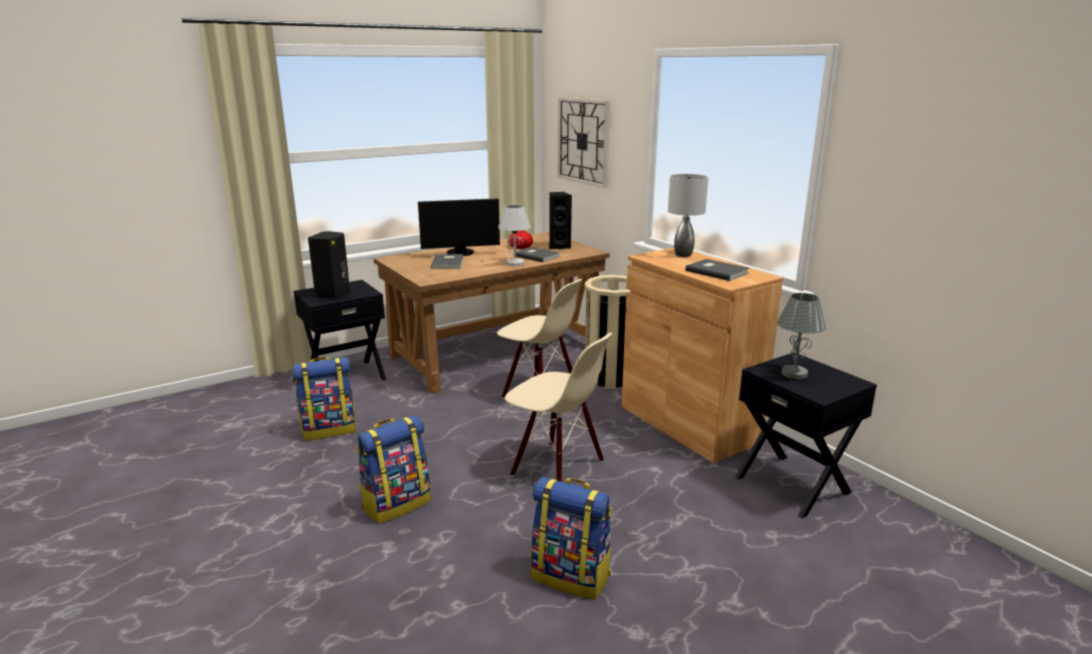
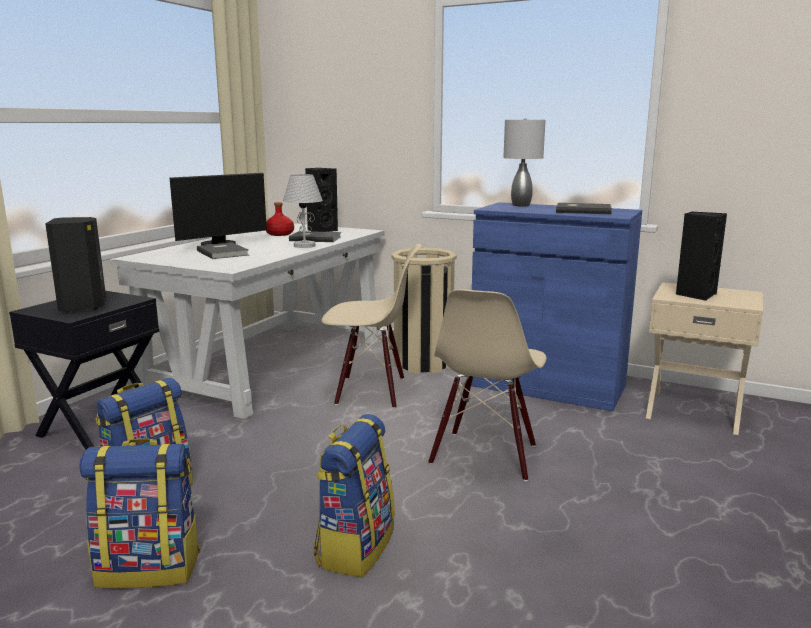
camera: 30 degrees left, 5 degrees down
(495, 352) = (270, 364): brown desk -> white desk
(557, 469) = (485, 455): beige chair -> beige chair turned 105 degrees clockwise
(571, 576) = (641, 551): backpack -> backpack (150, 568)
(583, 141) = (331, 111): wall clock -> none
(688, 424) = (547, 385): brown cabinet -> blue cabinet
(793, 484) = (694, 411): black nightstand -> beige nightstand
(794, 373) = (695, 295): grey table lamp -> black speaker

